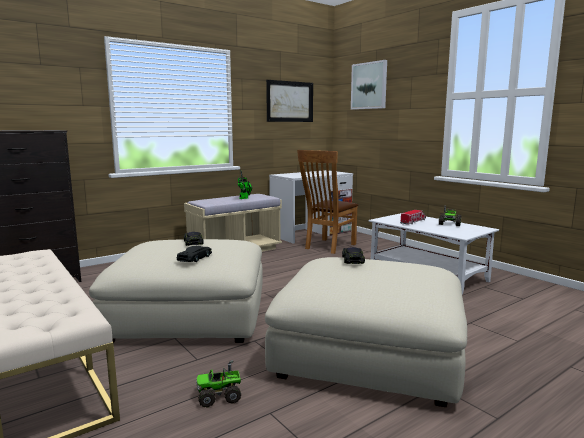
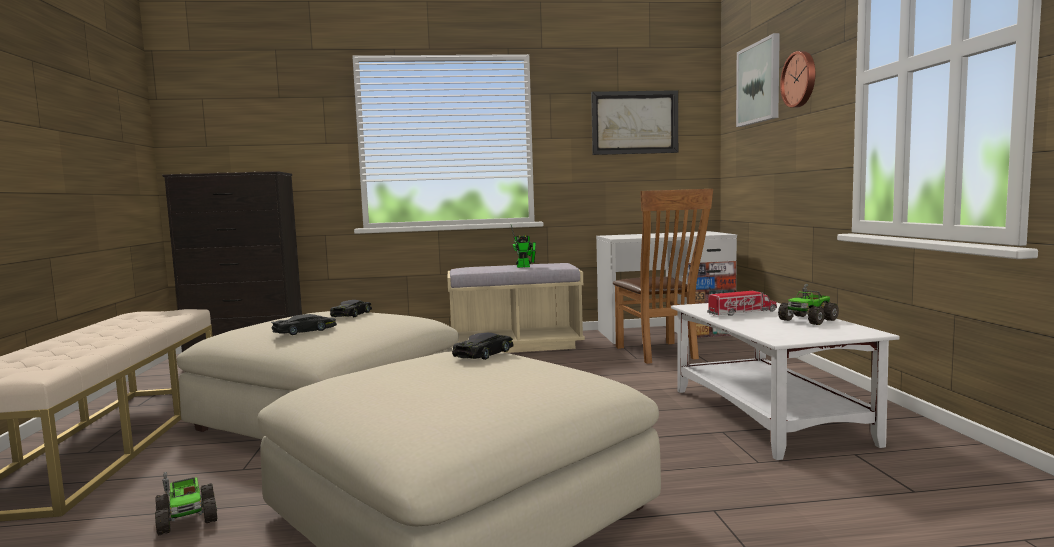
camera: 30 degrees right, 5 degrees down
(219, 395) = (187, 518): toy truck -> toy truck turned 135 degrees counterclockwise
(328, 247) = (659, 354): brown chair -> brown chair turned 75 degrees counterclockwise
(403, 89) = (800, 79): none -> wall clock

